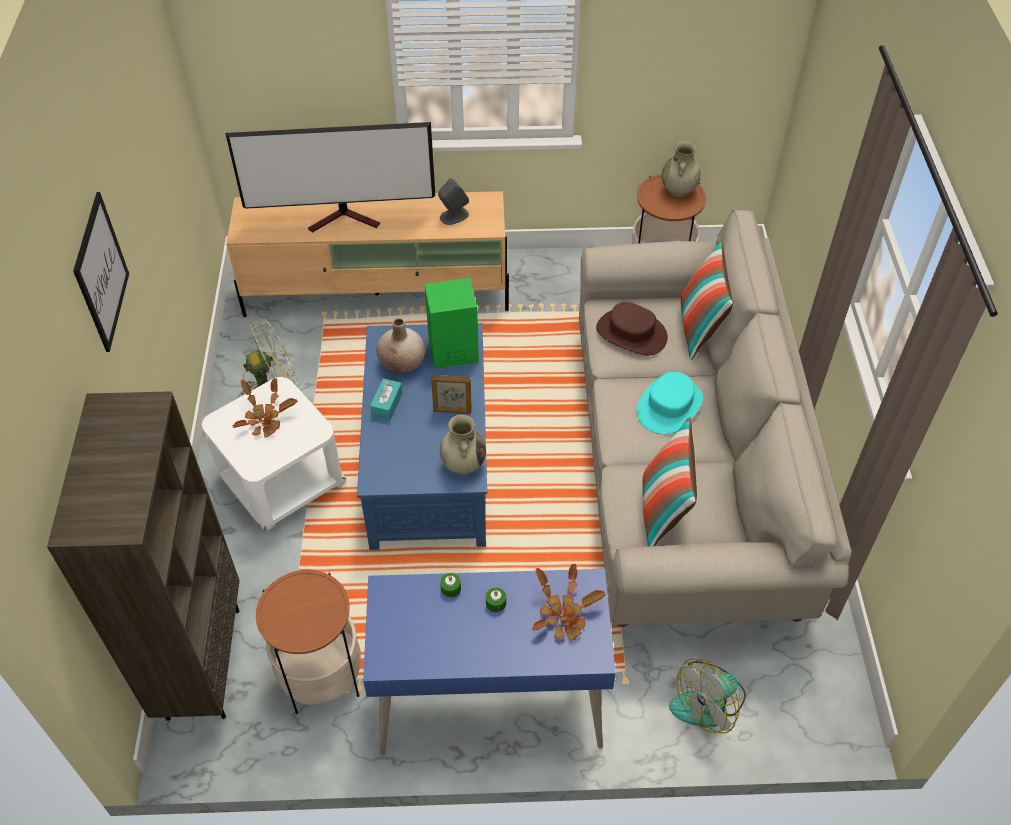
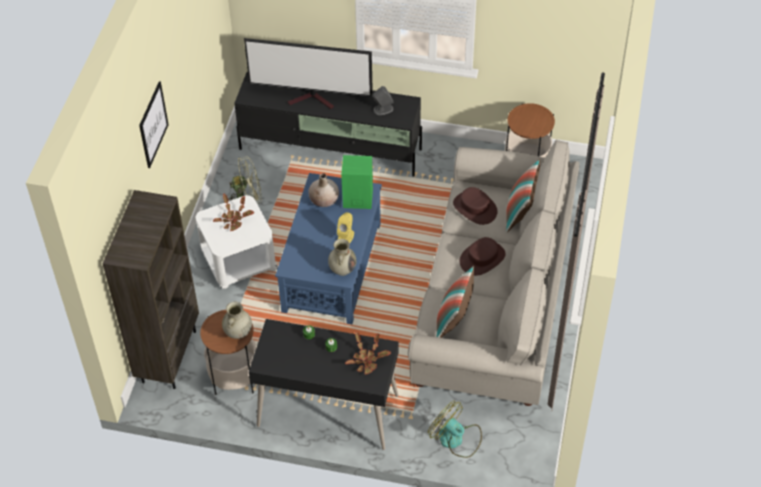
camera: 15 degrees right, 0 degrees up
(378, 294) = (331, 149): beige tv stand -> black tv stand
(387, 404) = (307, 224): turquoise tissue box -> none
(452, 411) = (345, 236): picture frame -> yellow speaker
(490, 701) = (327, 411): blue desk -> black desk
(669, 406) = (482, 258): turquoise hat -> brown hat
(678, 190) = (537, 117): beige vase -> beige vase (238, 332)
(708, 702) = (456, 439): fan -> fan turned 60 degrees clockwise

